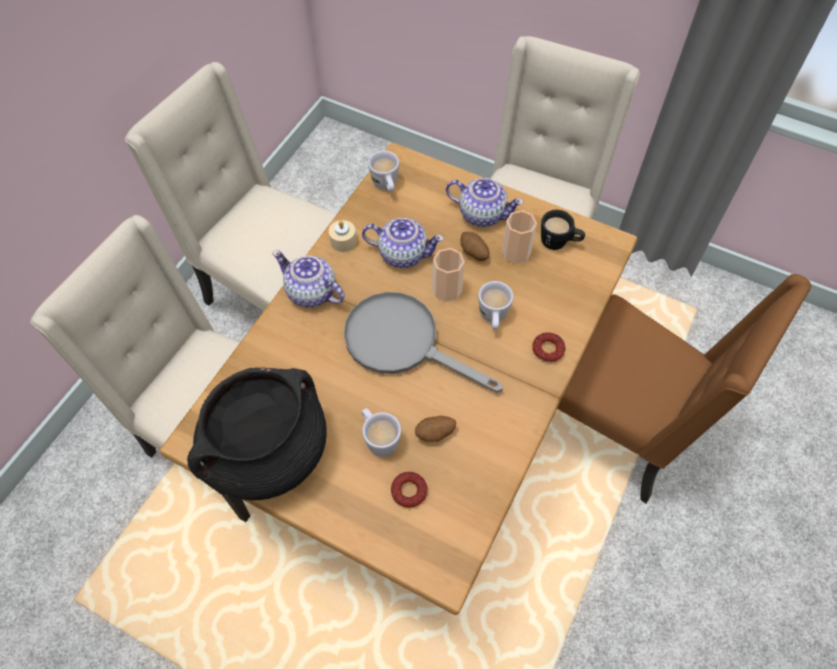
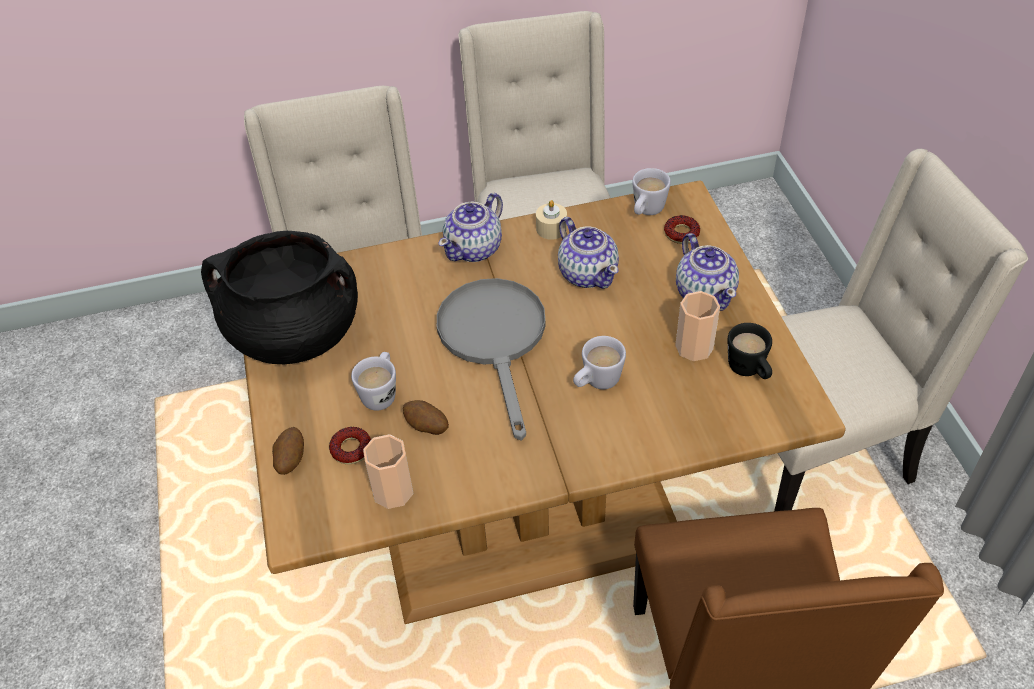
camera: 50 degrees right, 10 degrees down
(311, 293) = (474, 248): teapot -> teapot turned 135 degrees counterclockwise
(447, 289) = (588, 329): cup -> cup (393, 491)
(473, 253) = (652, 319): potato -> potato (290, 460)
(547, 350) = (611, 447): donut -> donut (681, 233)

